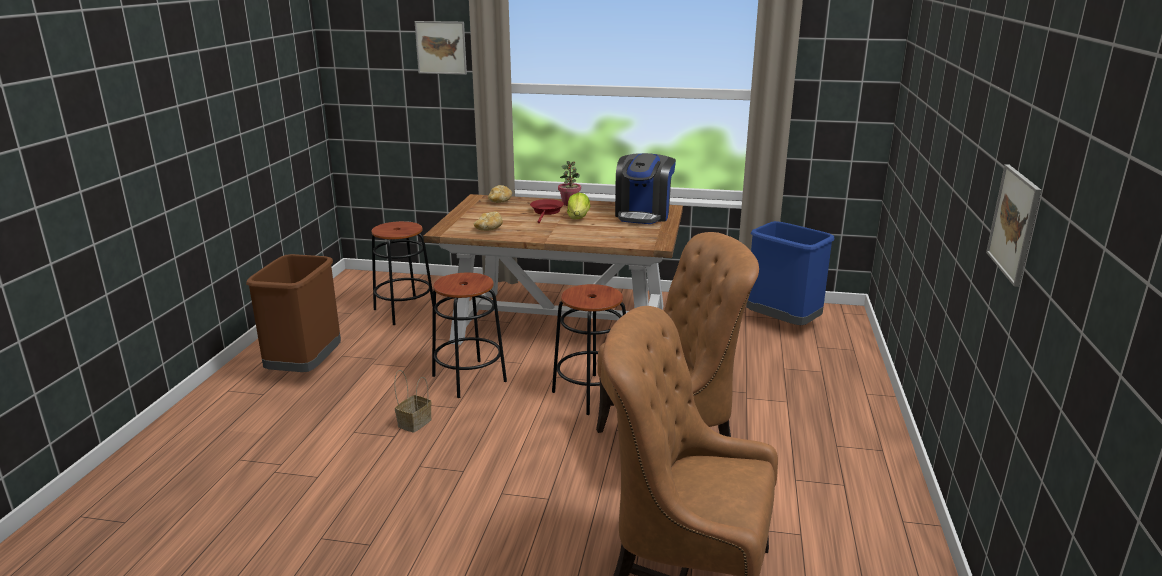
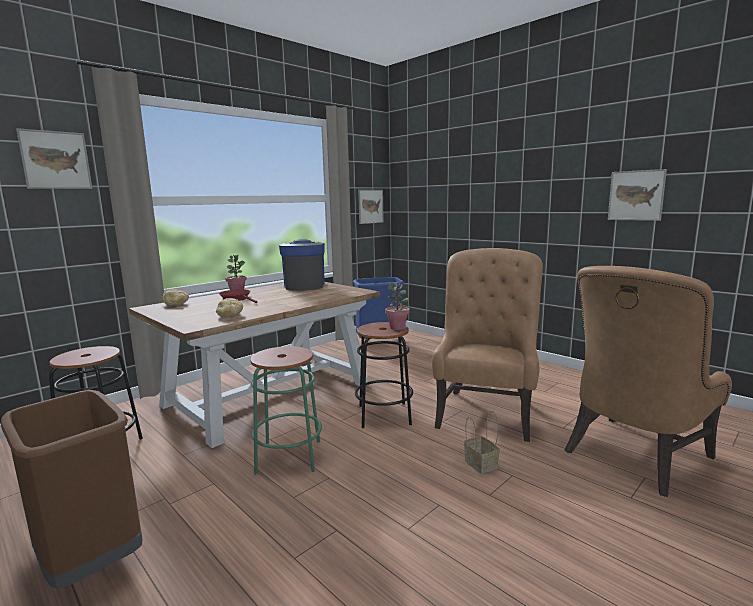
camera: 55 degrees left, 10 degrees down
(415, 422) = (326, 508): basket -> basket (479, 464)
(469, 378) = (289, 456): black stool -> green stool
(578, 218) = (271, 295): lettuce -> none
(603, 301) = (397, 327): none -> potted plant
(643, 215) = (304, 285): coffee machine -> coffee machine turned 150 degrees counterclockwise
(849, 112) = (370, 206): none -> picture

